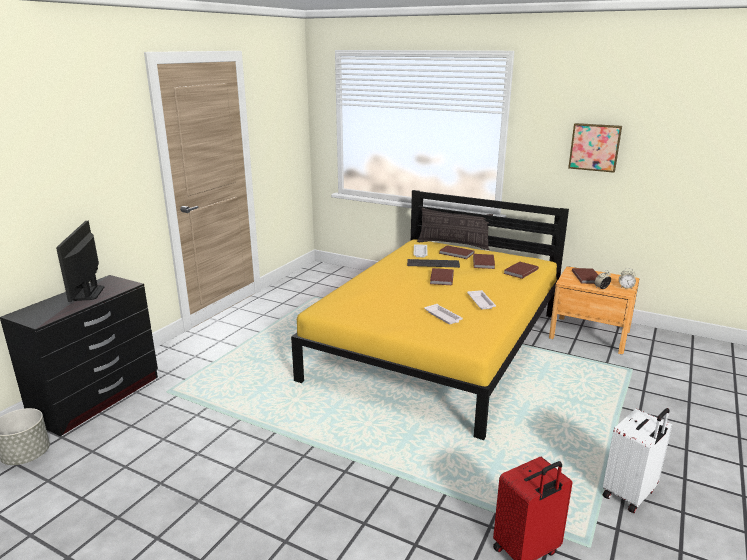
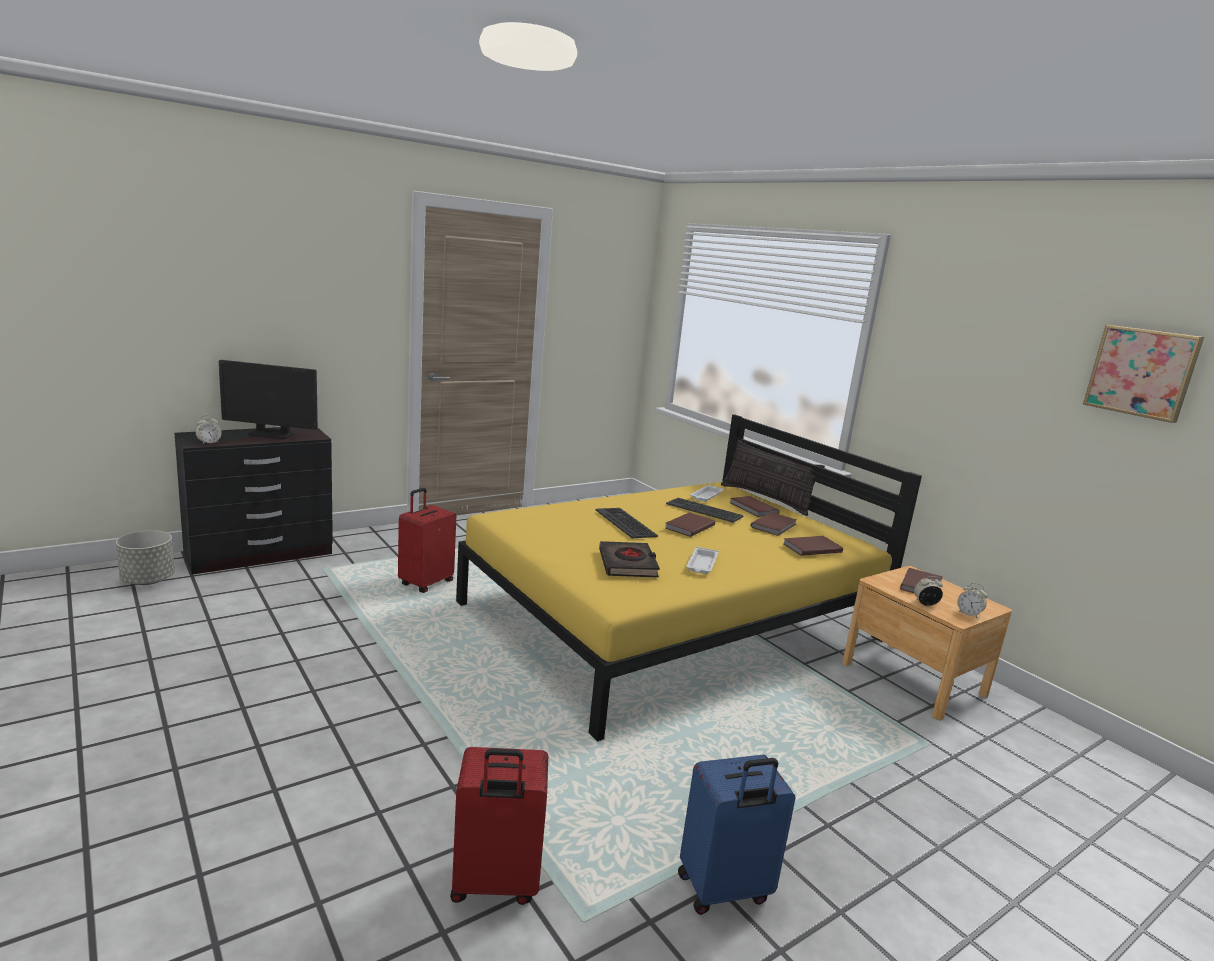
camera: 25 degrees right, 5 degrees down
(49, 317) = (209, 443): none -> alarm clock
(89, 293) = (271, 434): monitor -> monitor turned 105 degrees counterclockwise
(256, 375) = (425, 583): none -> red suitcase
(403, 288) = (626, 523): none -> keyboard
(443, 317) = (628, 564): white tray -> black book
(595, 147) = (982, 388): picture -> picture (1142, 372)
(630, 494) = (724, 890): white suitcase -> blue suitcase

